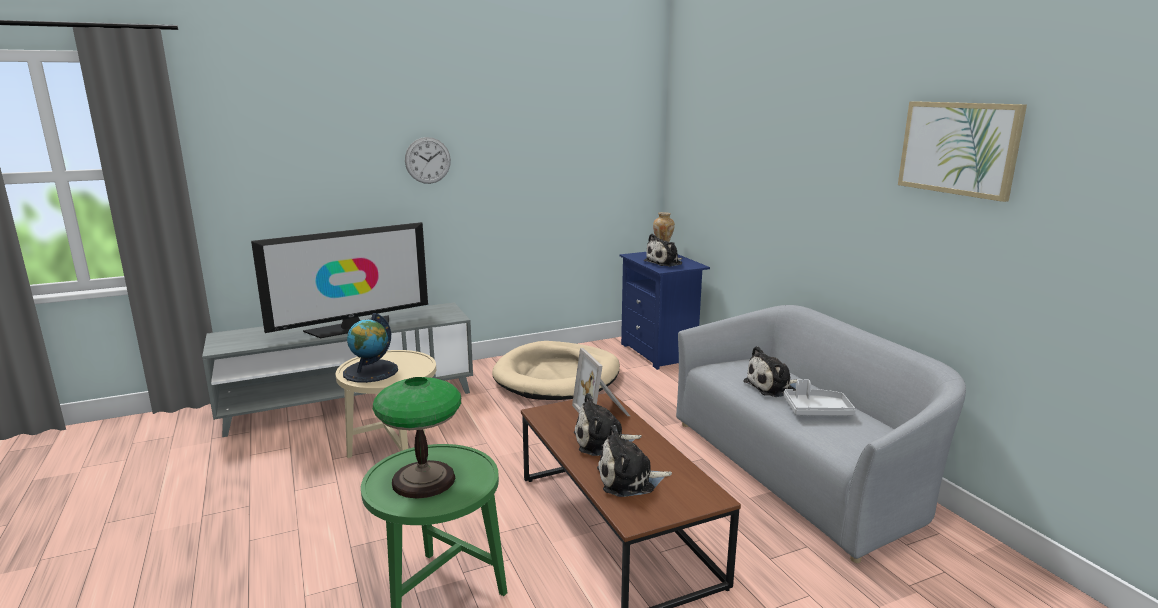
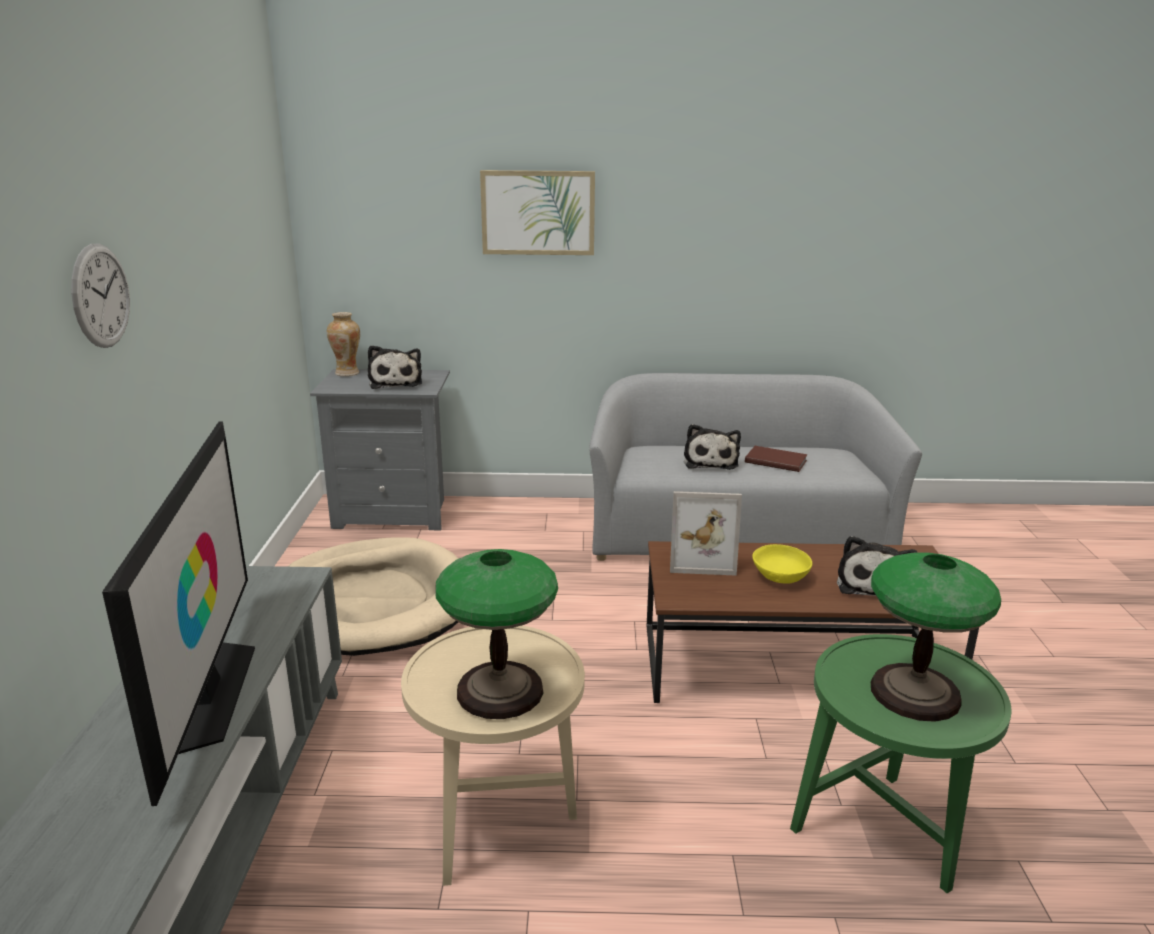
camera: 65 degrees left, 5 degrees up
(370, 371) = (501, 691): globe -> table lamp
(603, 442) = (781, 577): plush toy -> yellow bowl
(660, 352) = (394, 513): blue nightstand -> grey nightstand
(816, 410) = (775, 461): grey tray -> brown book
(958, 148) = (817, 176): picture -> picture (538, 212)

